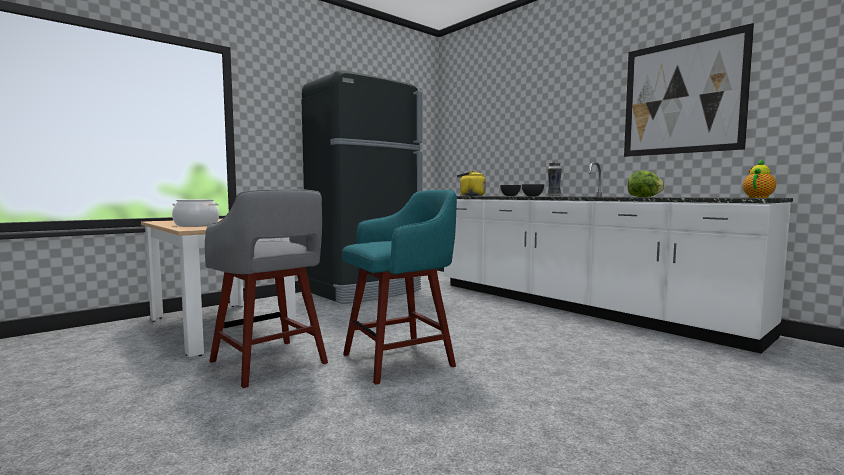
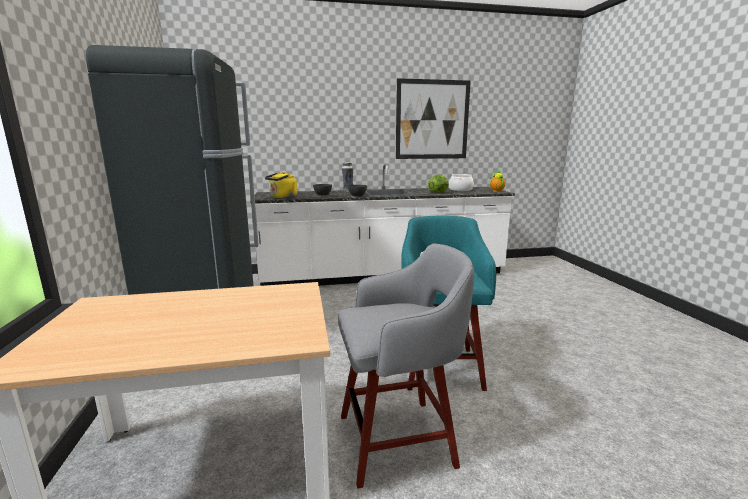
camera: 60 degrees left, 10 degrees up
(196, 225) = (233, 334): cooking pot -> cooking pot (460, 190)

